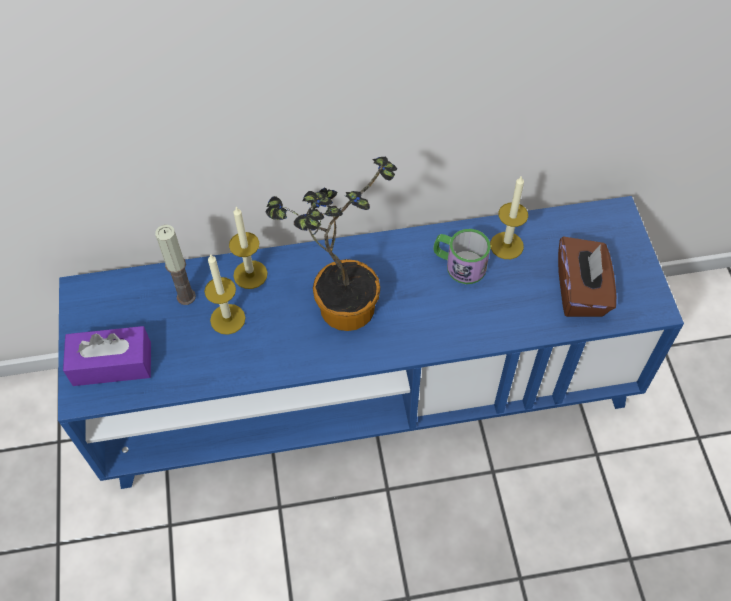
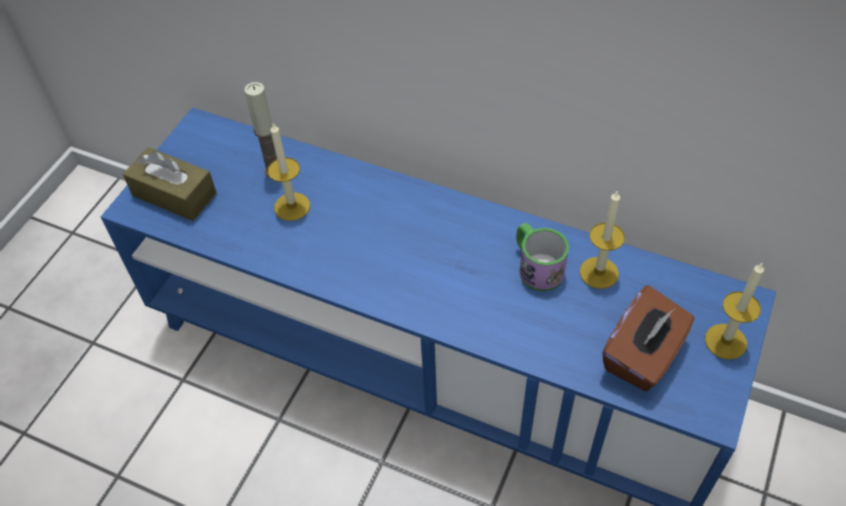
camera: 35 degrees right, 5 degrees down
(112, 364) = (174, 194): purple tissue box -> brown tissue box
(250, 274) = (340, 179): candle -> candle (725, 341)
(339, 304) = (396, 243): potted plant -> none

